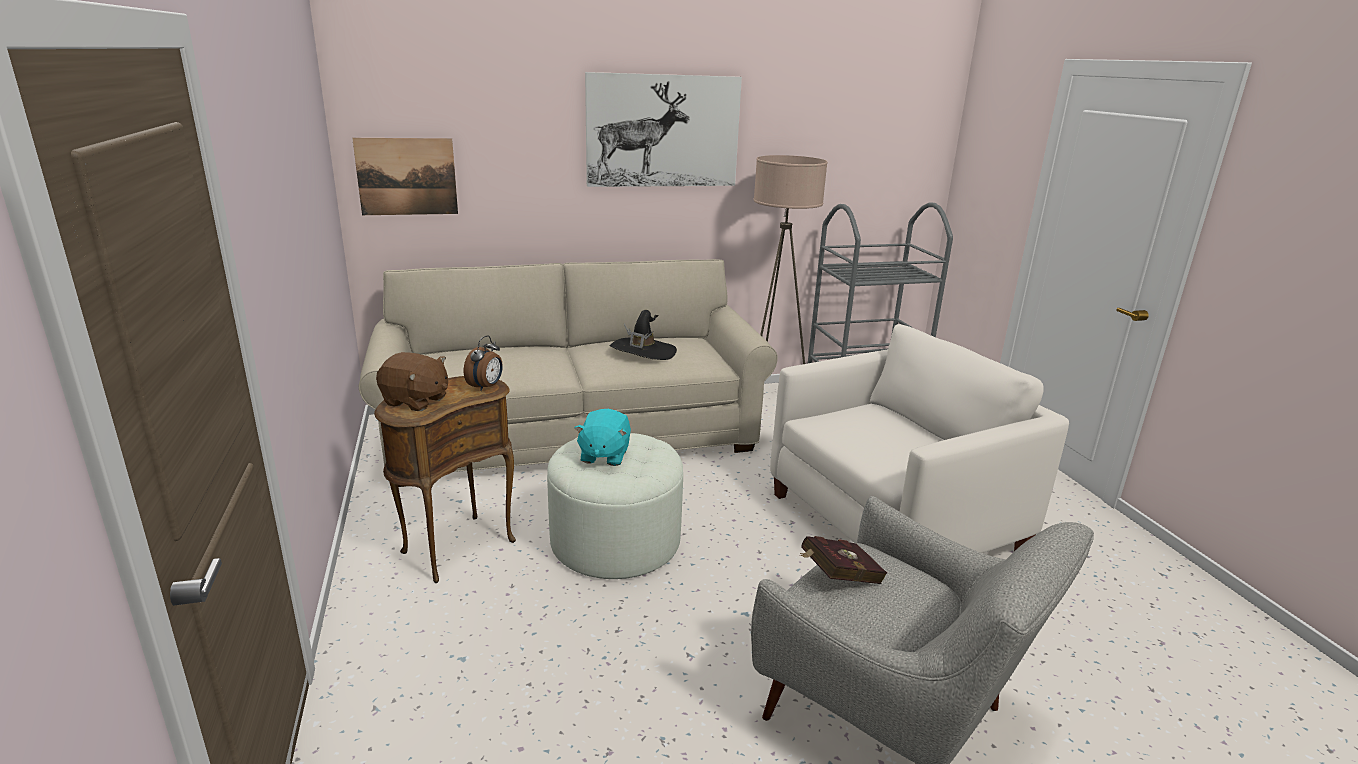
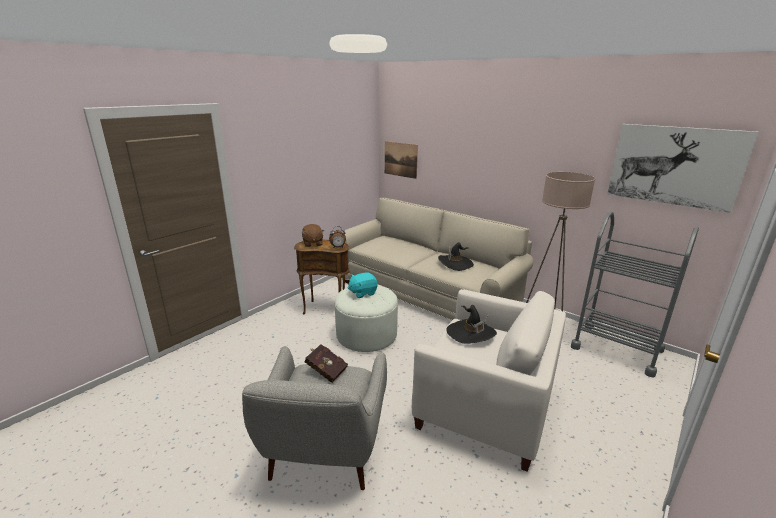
camera: 55 degrees right, 0 degrees up
(663, 131) = (512, 150): picture -> picture (674, 166)
(856, 424) = (471, 333): none -> black hat

